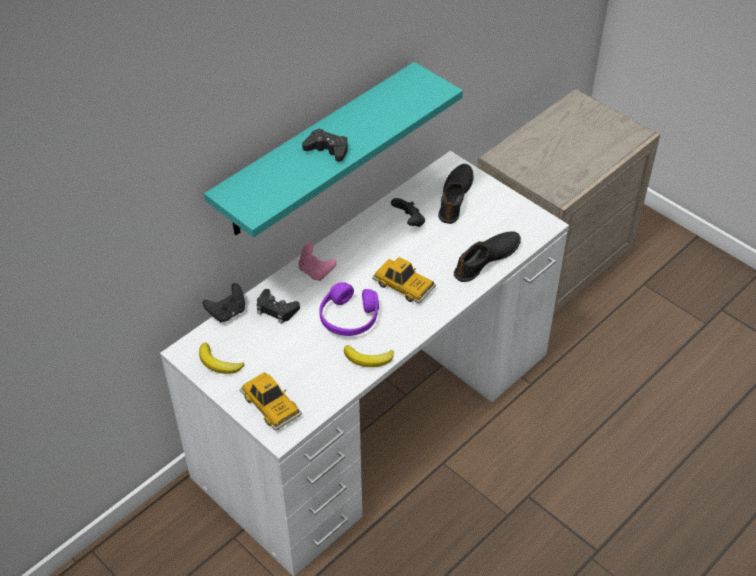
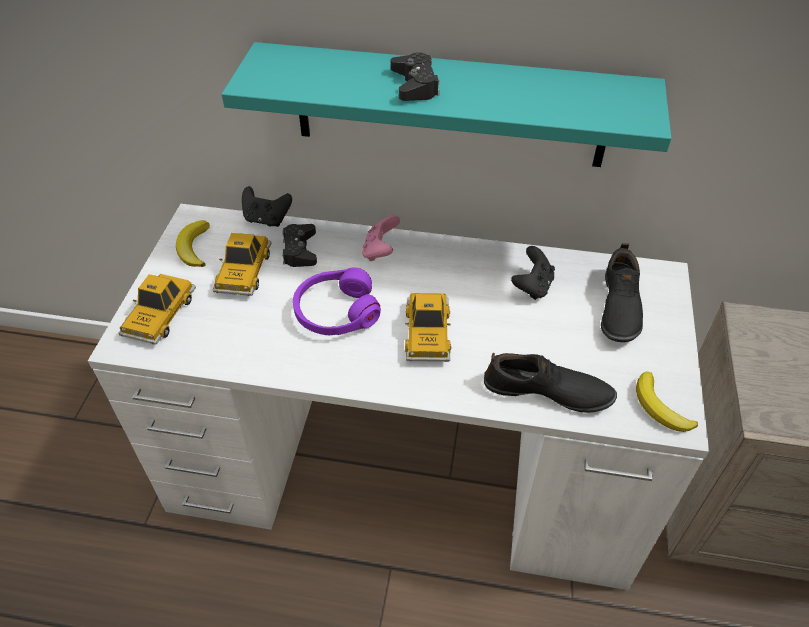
camera: 55 degrees right, 0 degrees up
(269, 346) = (244, 271): none -> toy car
(368, 359) = (286, 361): banana -> banana (660, 407)
(456, 197) = (618, 307): black shoe -> black shoe turned 120 degrees clockwise

